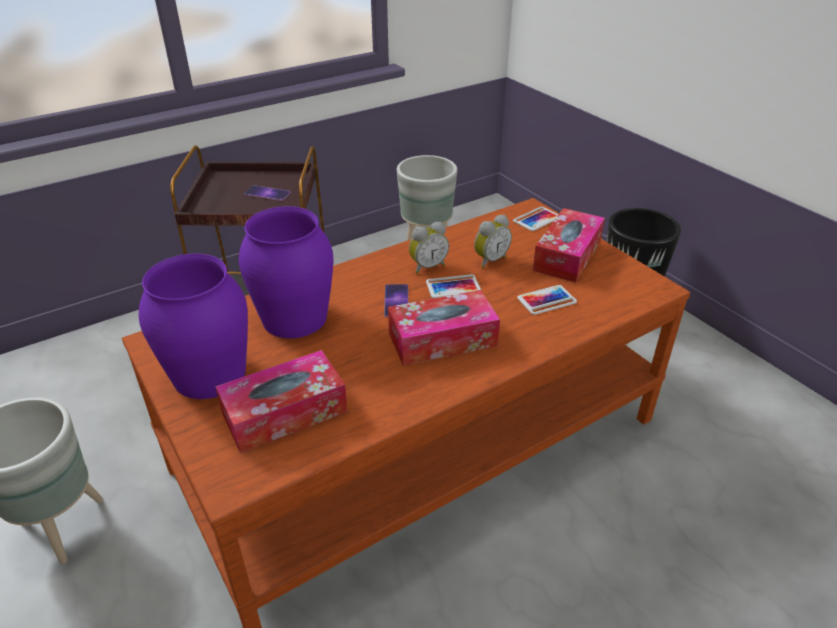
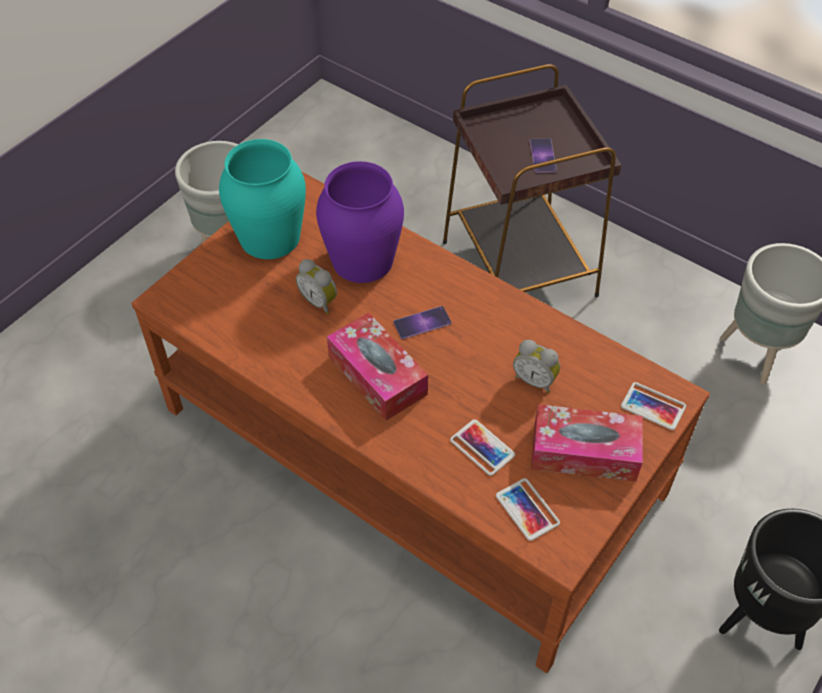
camera: 70 degrees right, 15 degrees up
(209, 374) = (269, 237): purple vase -> turquoise vase
(285, 413) = (243, 300): tissue box -> none
(427, 266) = (494, 330): alarm clock -> alarm clock (320, 301)
(453, 287) = (467, 361): phone -> phone (527, 509)

